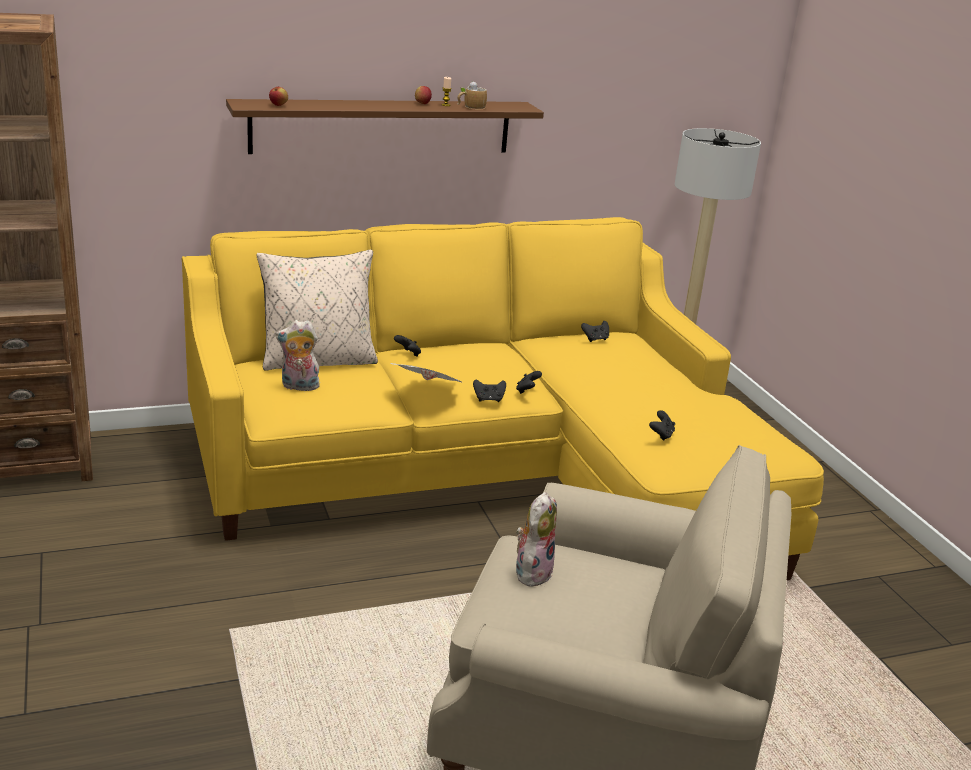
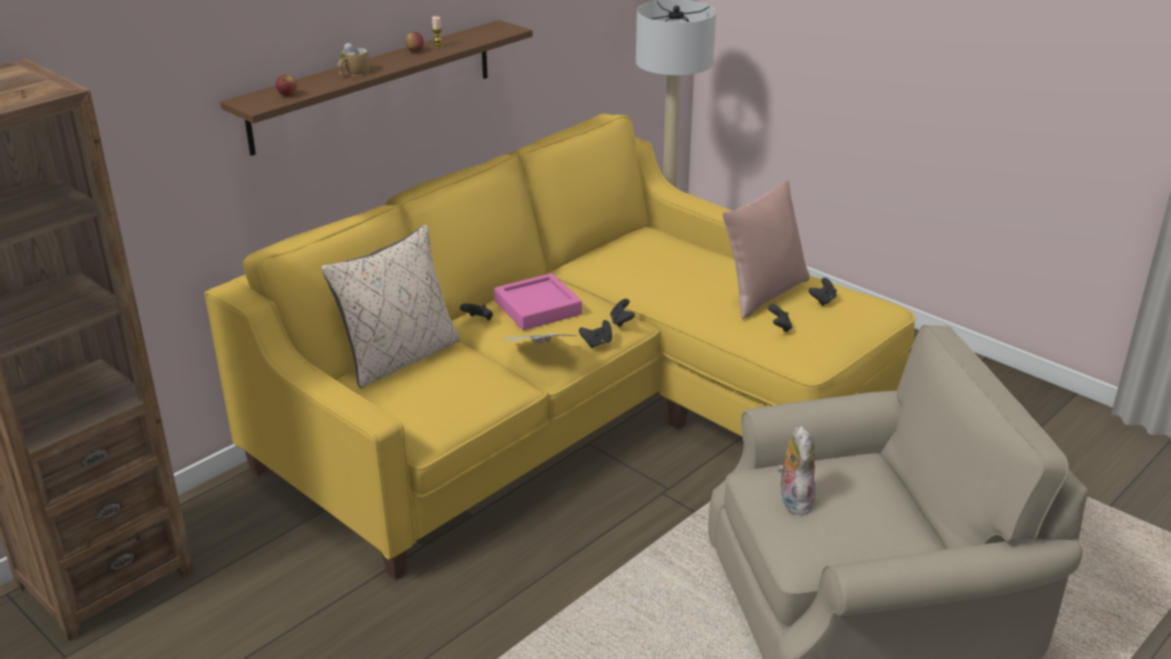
camera: 25 degrees left, 5 degrees up
(299, 387) = (416, 394): plush toy -> none
(465, 360) = (538, 308): none -> pink tray
(471, 107) = (464, 43): mug -> mug (353, 73)
(595, 339) = (630, 246): black game controller -> black game controller (822, 300)
(677, 407) = (763, 294): none -> pink pillow

